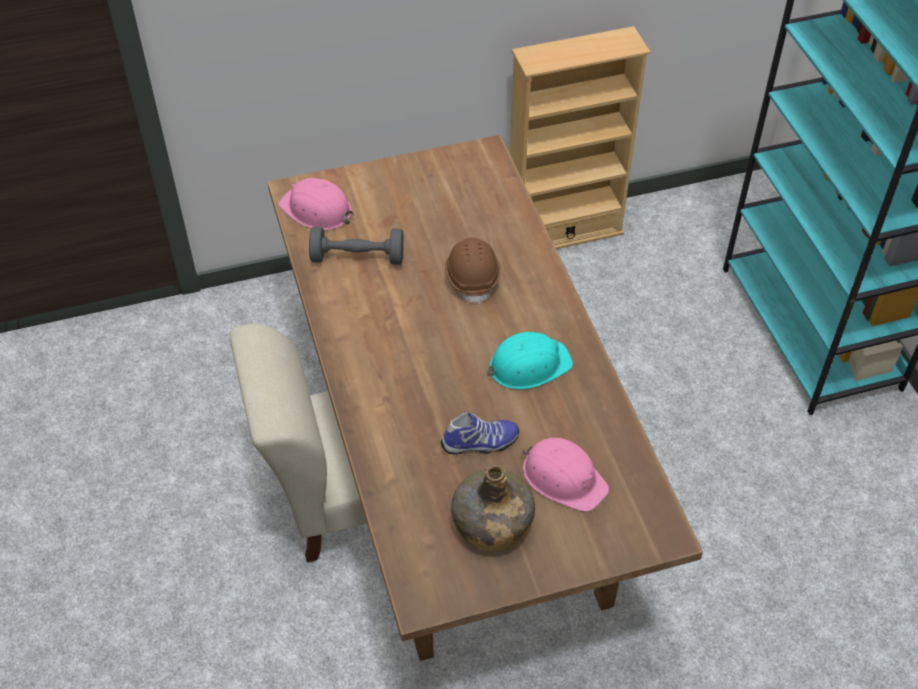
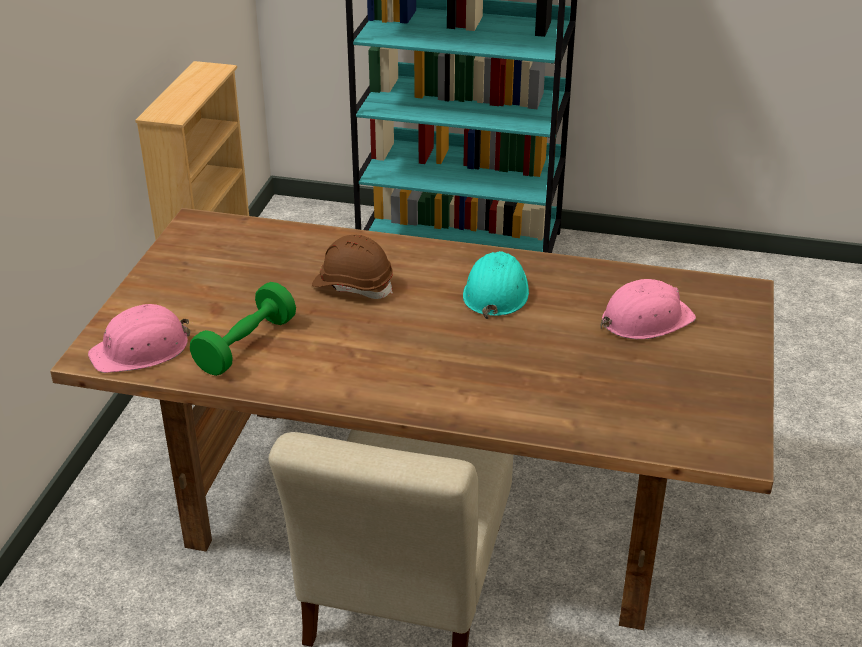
camera: 60 degrees left, 15 degrees down
(357, 258) = (246, 345): grey dumbbell -> green dumbbell
(480, 443) = (568, 352): shoe -> none
(491, 525) = (673, 379): green bottle -> none

